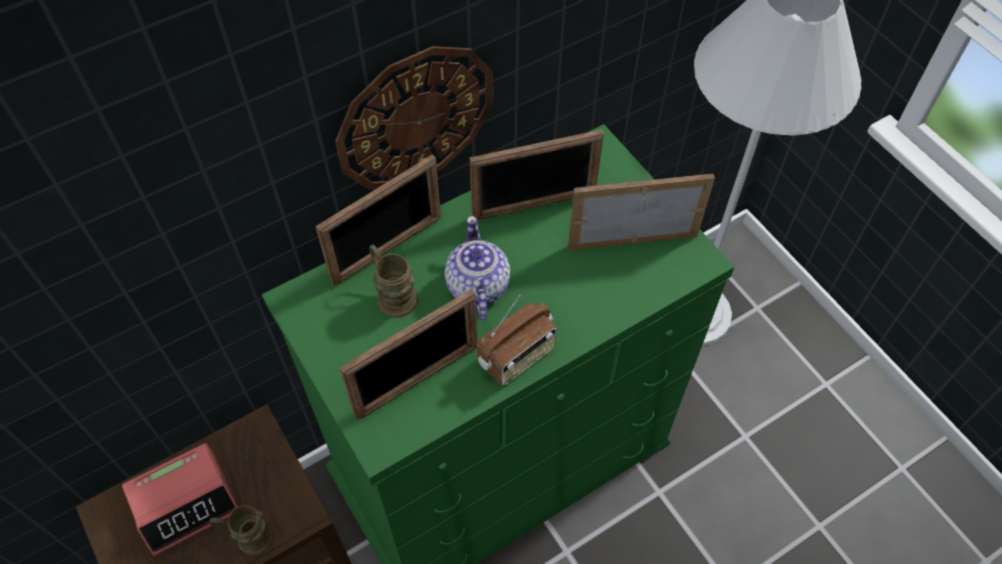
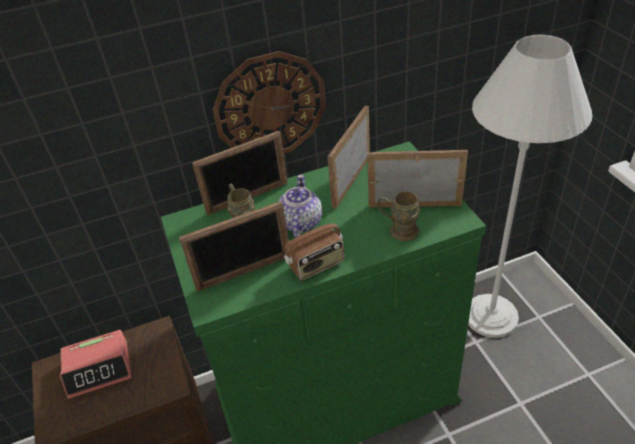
camera: 15 degrees right, 15 degrees down
(247, 536) = (132, 395): brown mug -> brown mug (398, 230)
(534, 205) = (351, 181): picture frame -> picture frame turned 120 degrees clockwise

